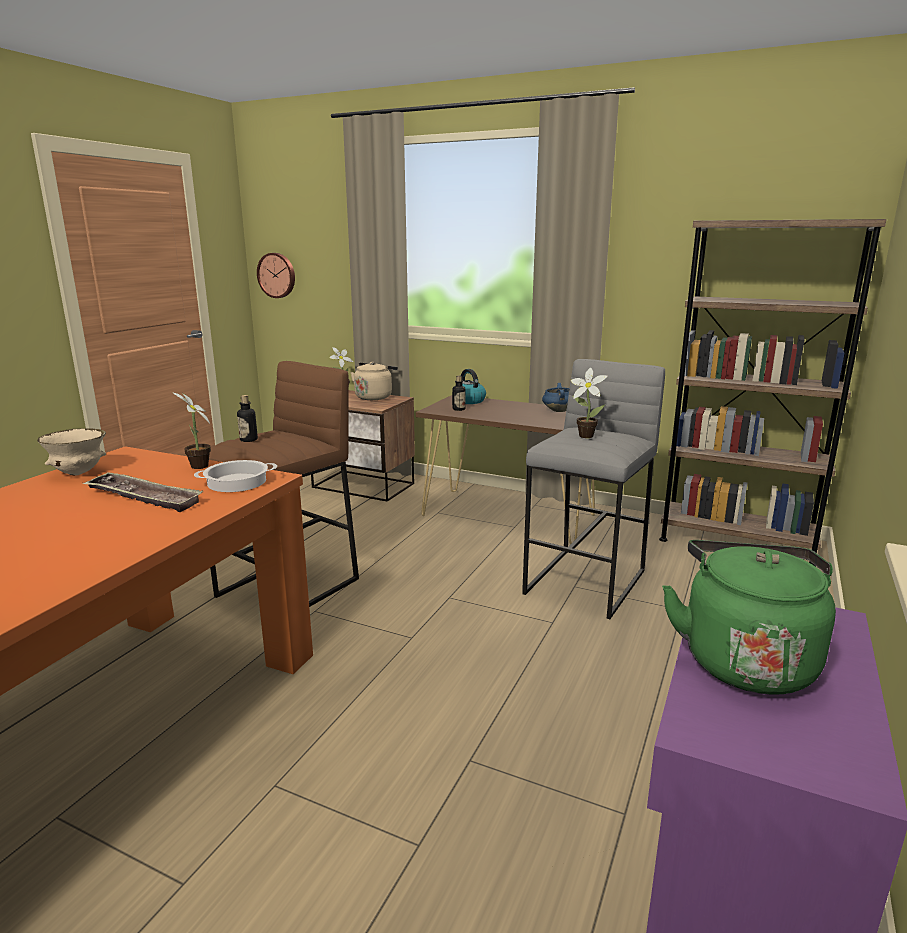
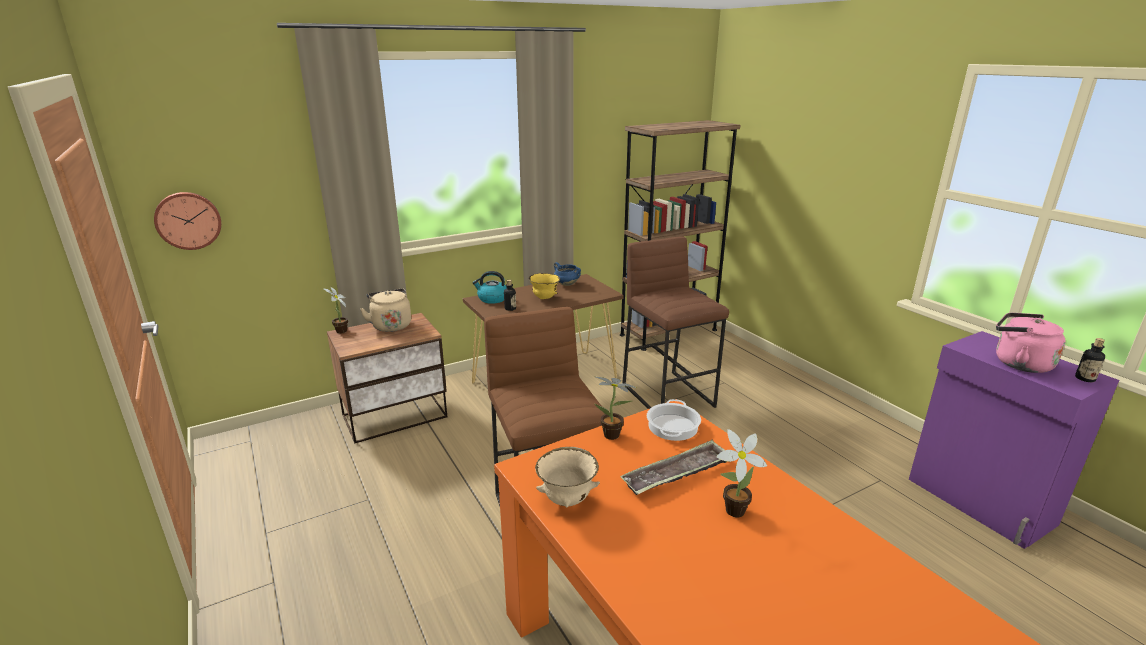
camera: 55 degrees left, 5 degrees up
(248, 440) = (544, 401): bottle -> bottle (1085, 378)
(506, 412) = (544, 298): none -> yellow bowl
(584, 435) = (678, 297): potted plant -> potted plant (731, 511)
(586, 582) = (668, 395): grey stool -> brown stool
(744, 659) = (1018, 363): green kettle -> pink kettle

